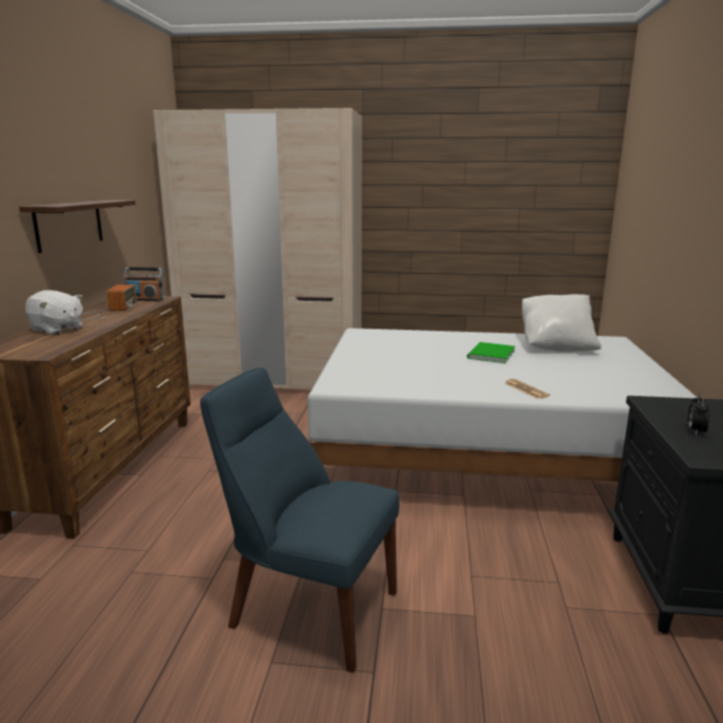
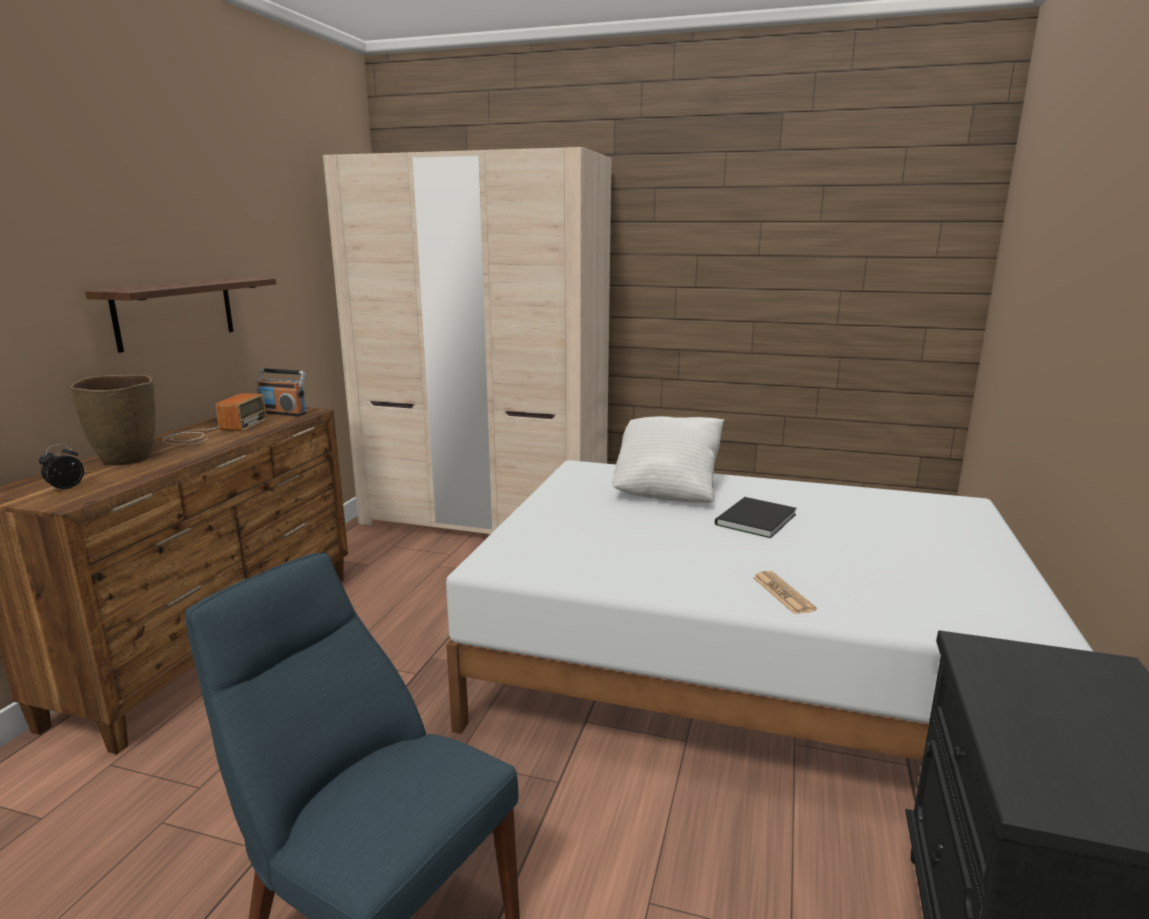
camera: 10 degrees right, 0 degrees up
(57, 330) = (127, 459): white plush toy -> brown vase
(489, 354) = (753, 520): green book -> black book
(556, 346) = (866, 510): white pillow -> white pillow (667, 491)
(695, 431) = (1040, 729): alarm clock -> alarm clock (65, 488)

